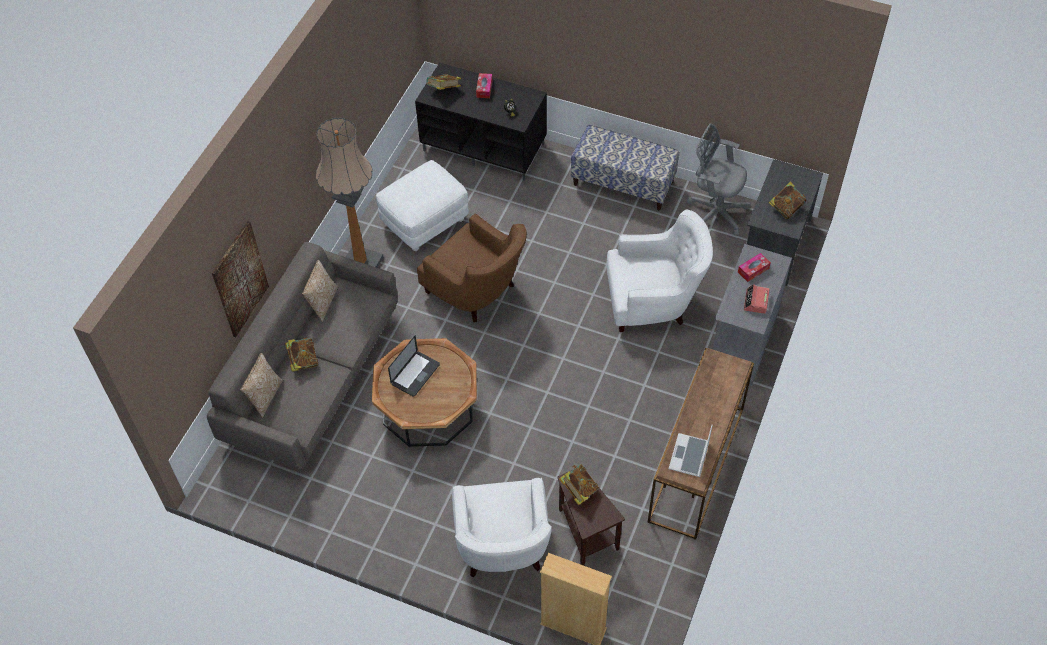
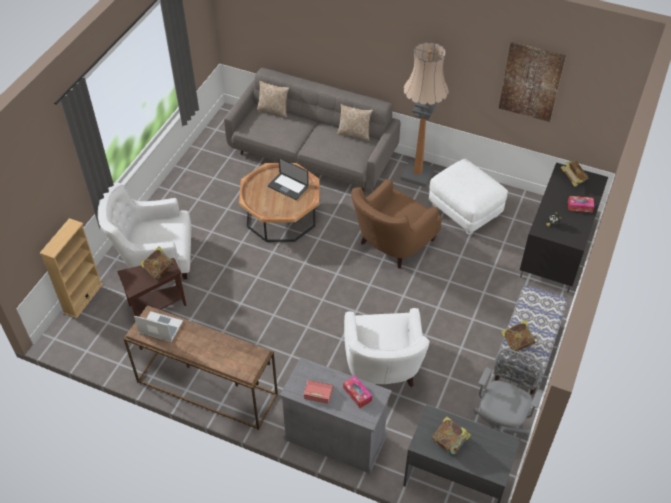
camera: 90 degrees right, 5 degrees down
(239, 279) = (321, 45): picture -> picture (531, 81)
(303, 361) = (302, 127): book -> book (517, 343)

